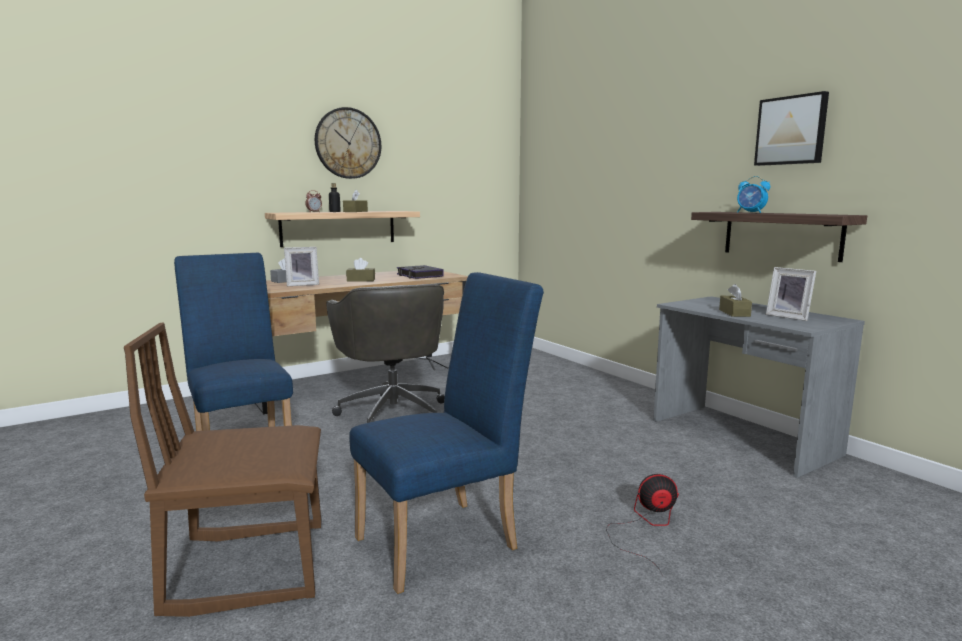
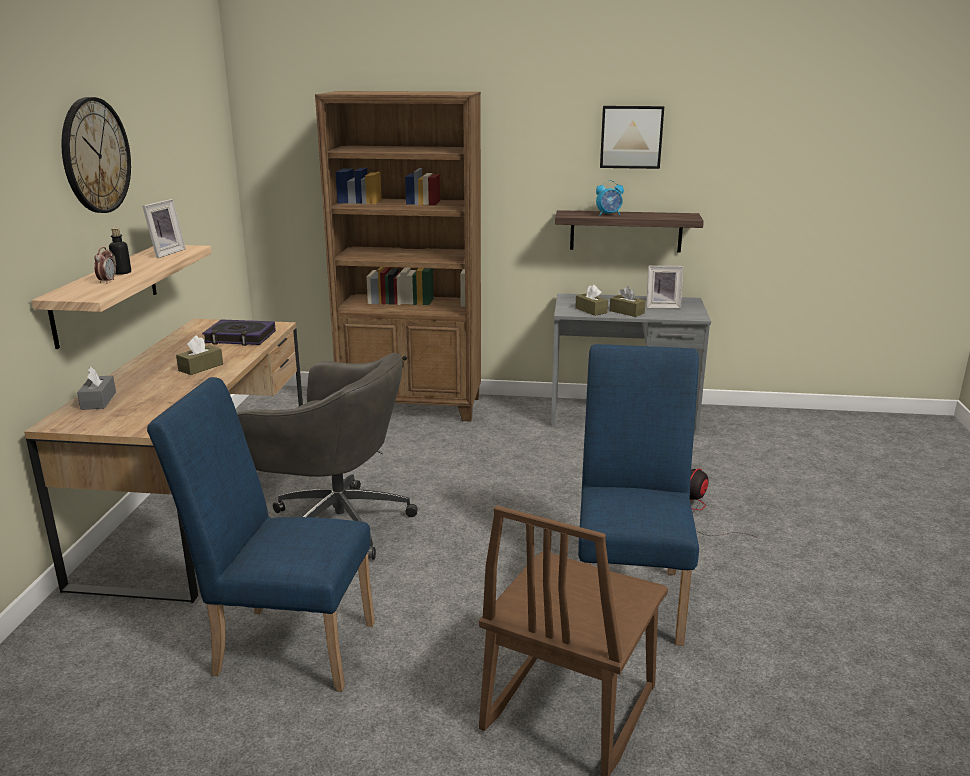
camera: 50 degrees left, 10 degrees up
(302, 284) = (157, 400): picture frame -> picture frame (164, 253)
(355, 211) = (144, 265): brown tissue box -> brown tissue box (591, 310)
(578, 377) = (412, 406): none -> brown bookcase

